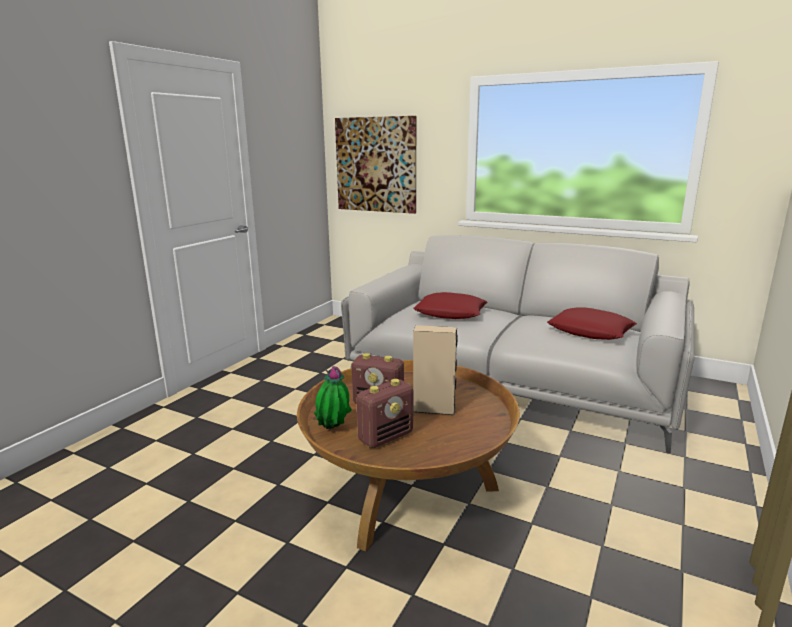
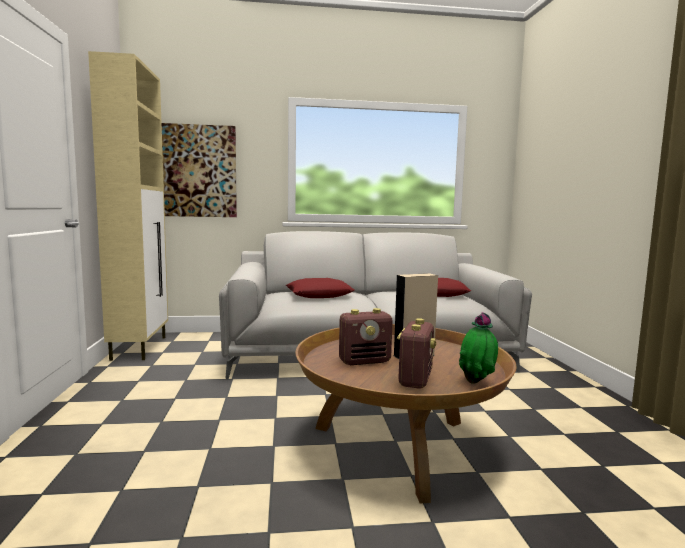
camera: 35 degrees left, 10 degrees down
(321, 332) = (140, 347): none -> beige cabinet
(333, 429) = (362, 386): potted plant -> potted plant (477, 383)

